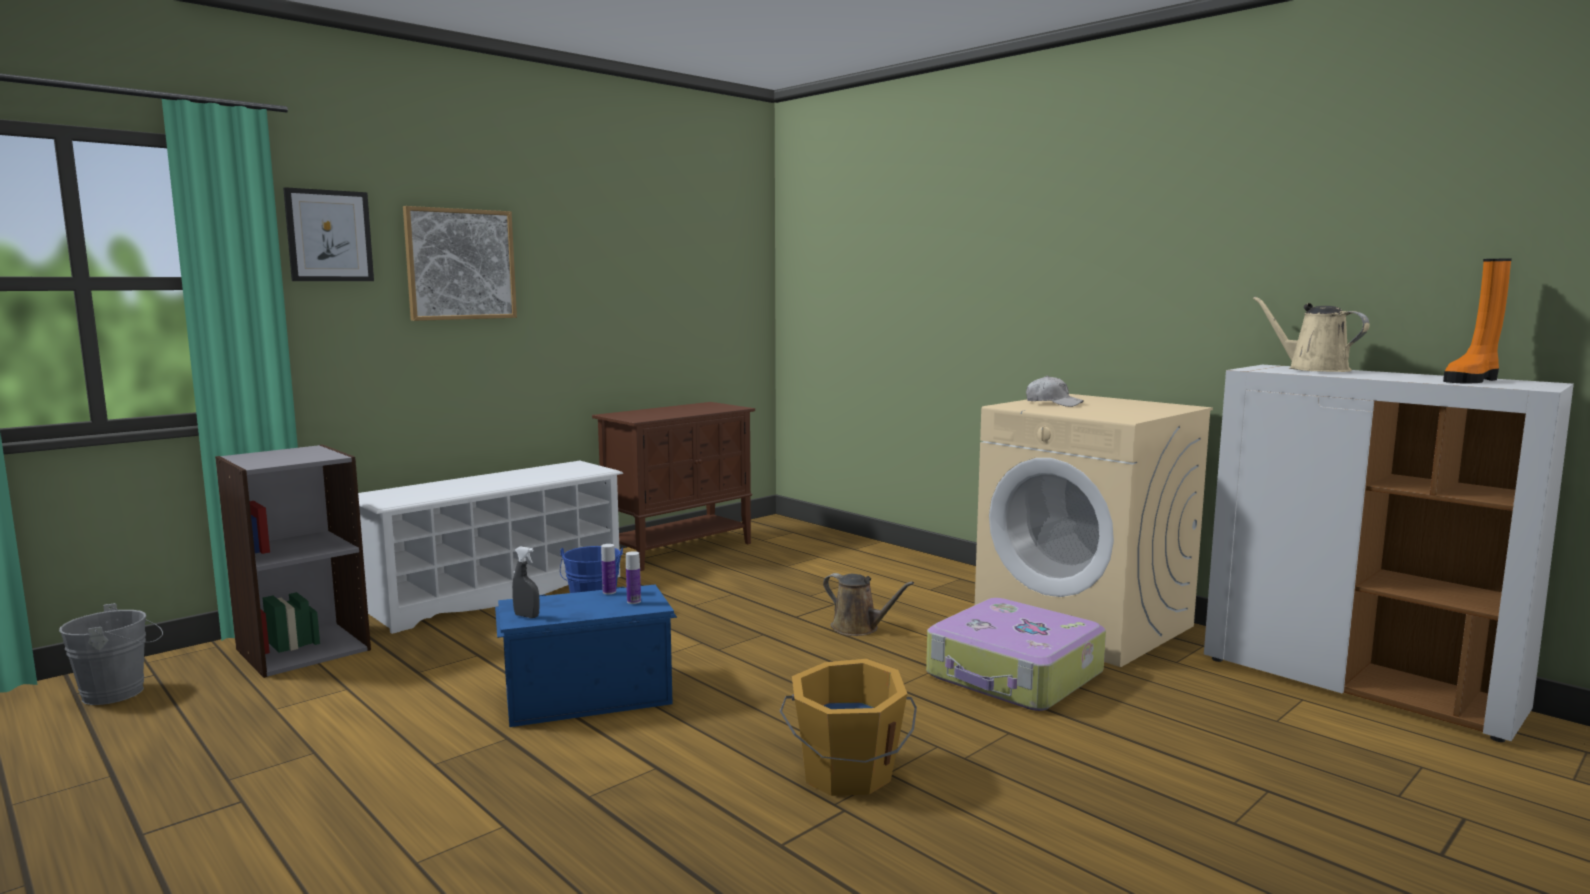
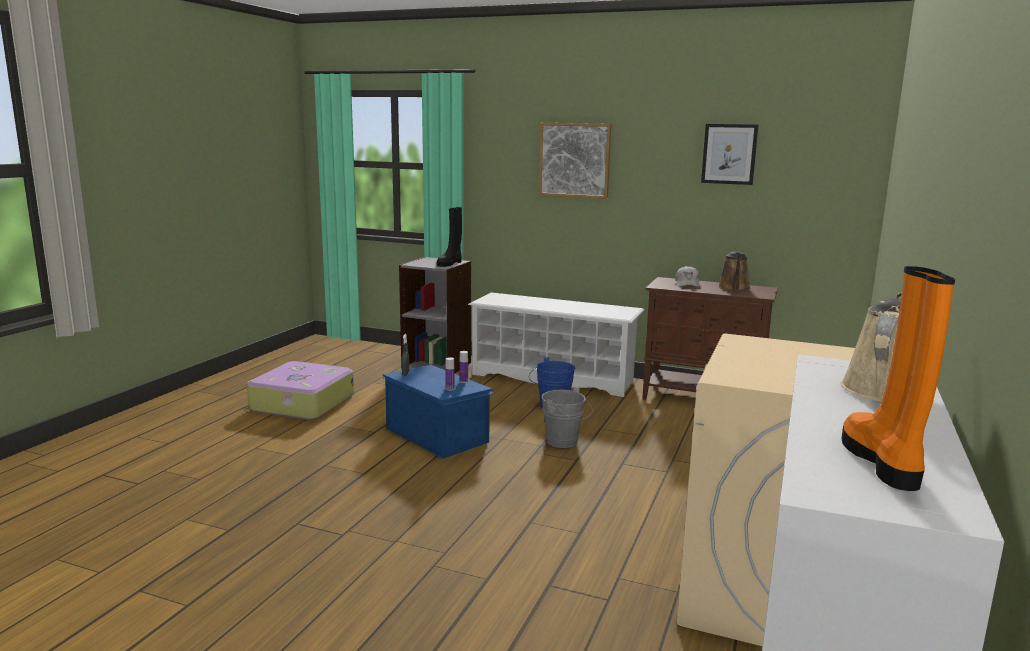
camera: 65 degrees right, 5 degrees up
(120, 692) = (369, 355): grey bucket -> grey bucket (565, 442)
(314, 452) = (450, 263): none -> black boot
(329, 236) = (500, 141): picture -> picture (729, 154)
(847, 774) = (386, 527): orange bucket -> none
(859, 628) = (627, 490): brown watering can -> brown watering can (734, 288)
(1014, 675) = (600, 569): suitcase -> suitcase (301, 403)
(1053, 403) = (792, 351): white cap -> white cap (687, 284)
(1472, 380) = (882, 462): orange boot -> orange boot turned 60 degrees clockwise

